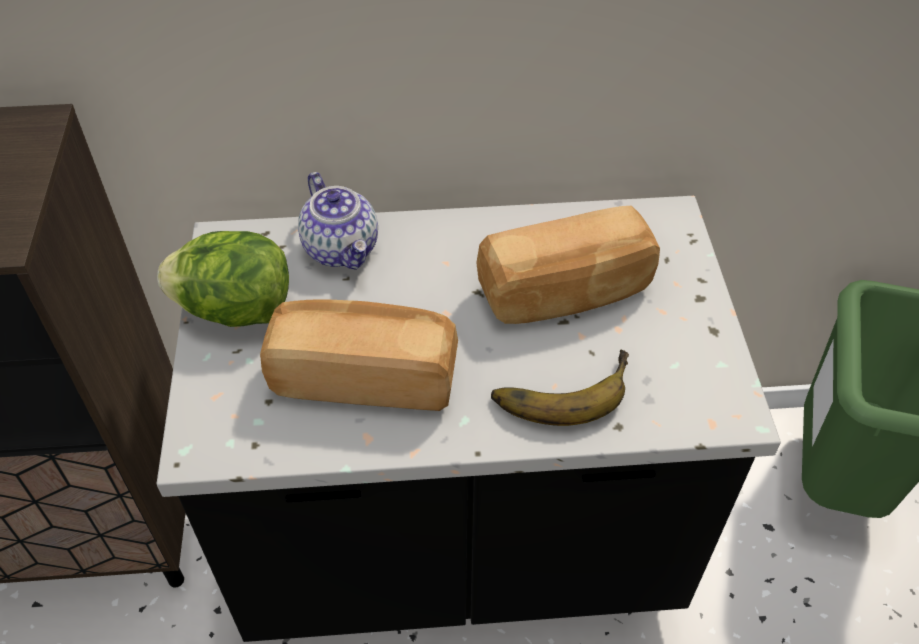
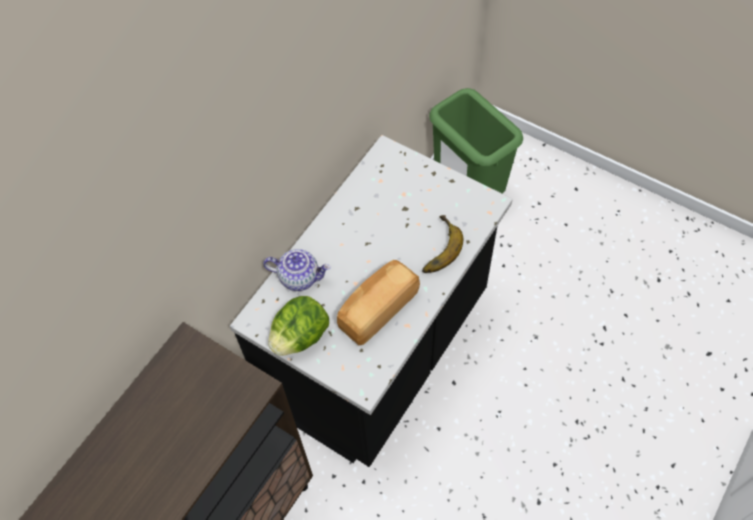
camera: 50 degrees left, 10 degrees up
(566, 293) = (393, 214): bread -> none

